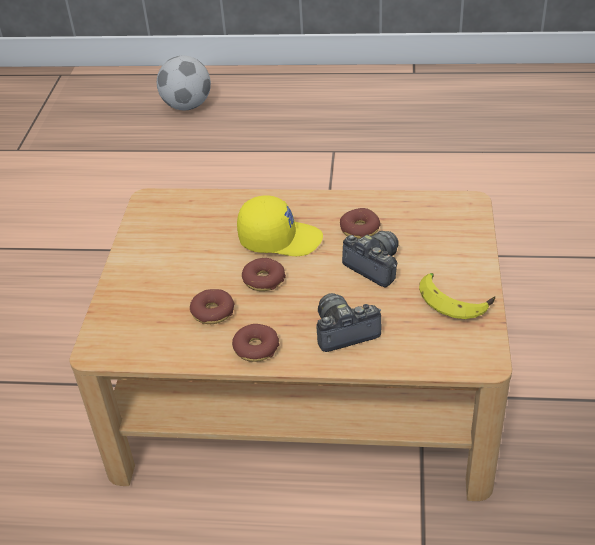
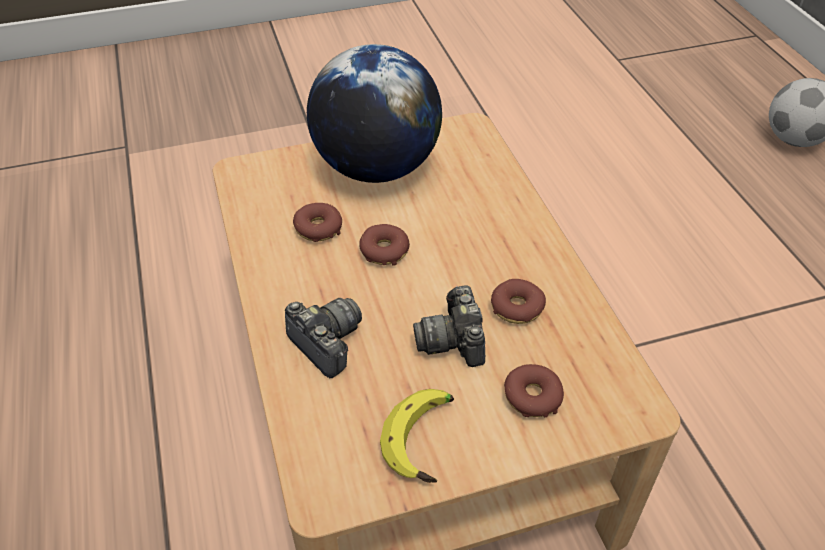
camera: 65 degrees right, 5 degrees up
(161, 263) = (376, 168): none -> globe
(256, 348) = (276, 277): donut -> donut (532, 396)
(280, 239) = (461, 242): yellow cap -> none
(374, 266) = (453, 340): camera -> camera turned 150 degrees clockwise

